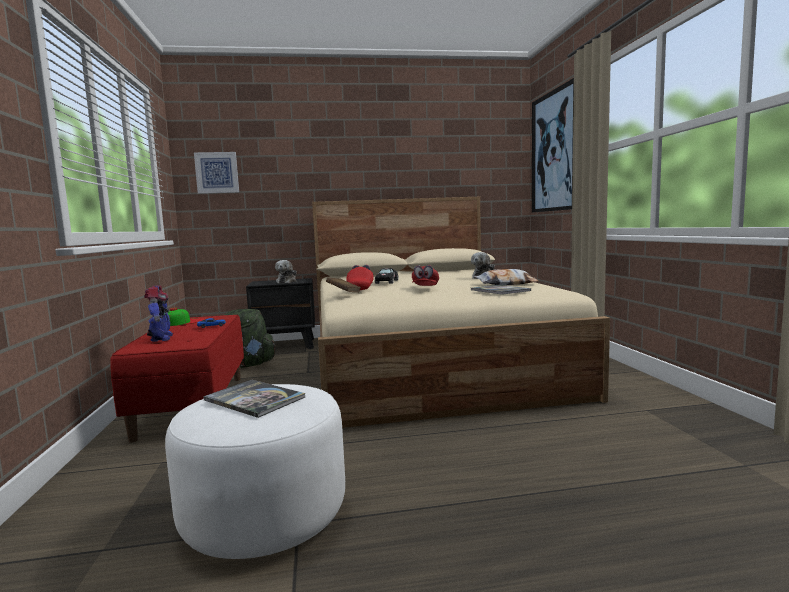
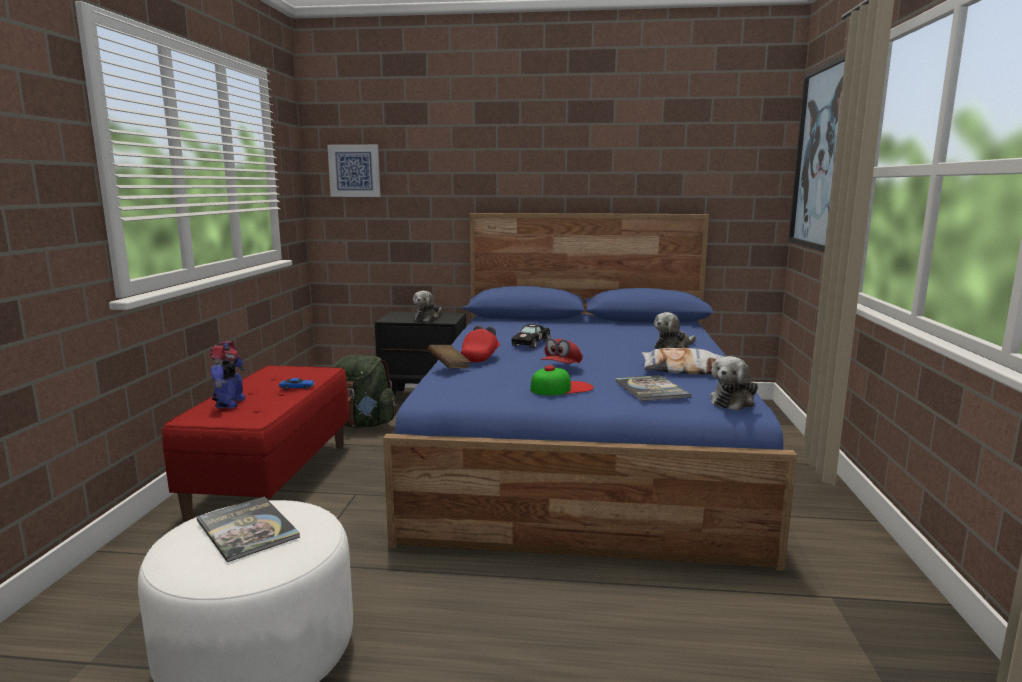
camera: 15 degrees right, 5 degrees up
(184, 322) = (275, 375): cap -> cap (561, 388)
(428, 361) = (582, 453): beige bed -> blue bed
(557, 291) = (733, 401): none -> plush toy

